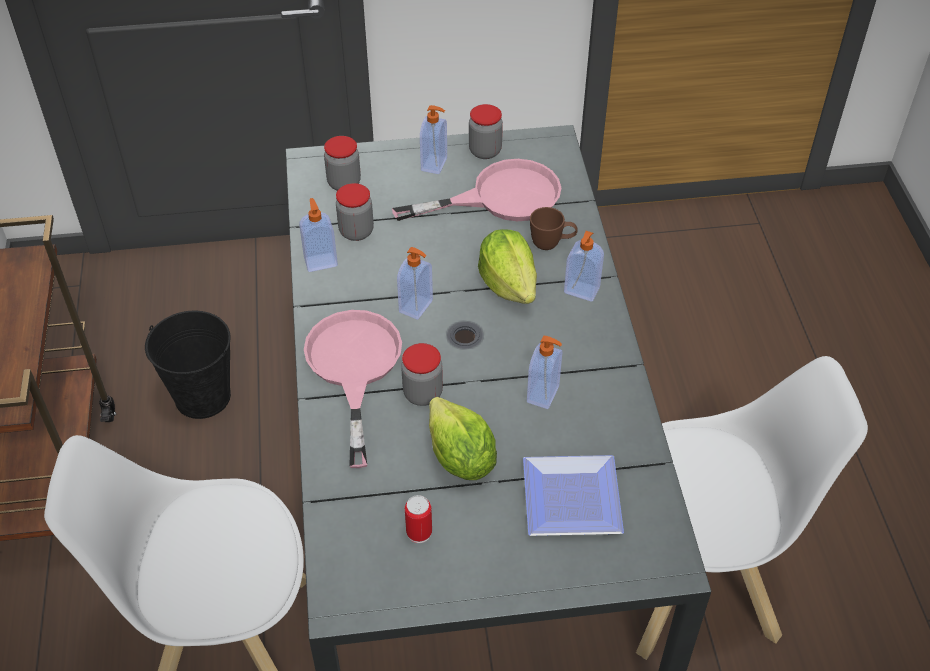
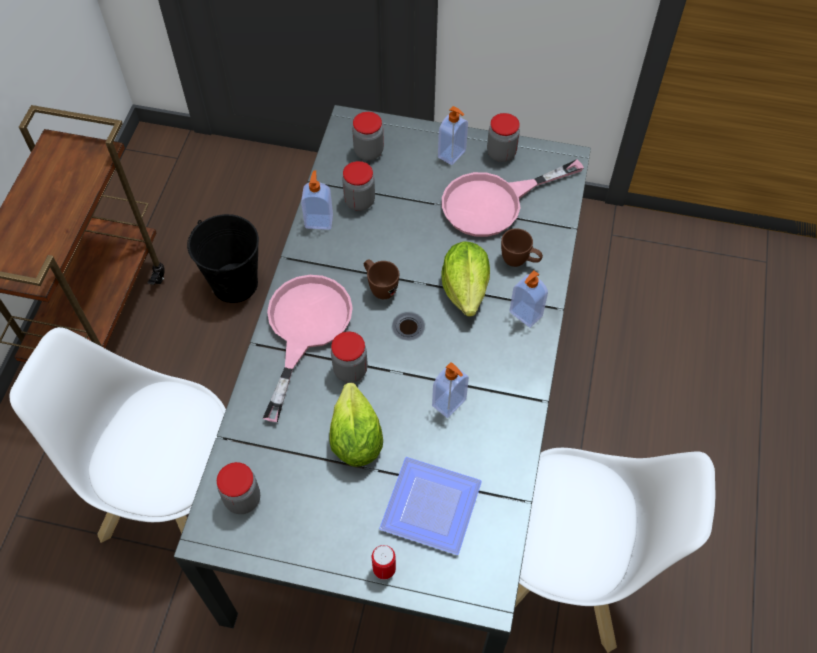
camera: 20 degrees right, 10 degrees up
(362, 555) = (243, 499): none -> jar
(417, 307) = (379, 287): soap dispenser -> brown mug
(419, 532) = (295, 494): can -> can (384, 569)
(500, 197) = (494, 202): pink frying pan -> pink frying pan turned 150 degrees clockwise

